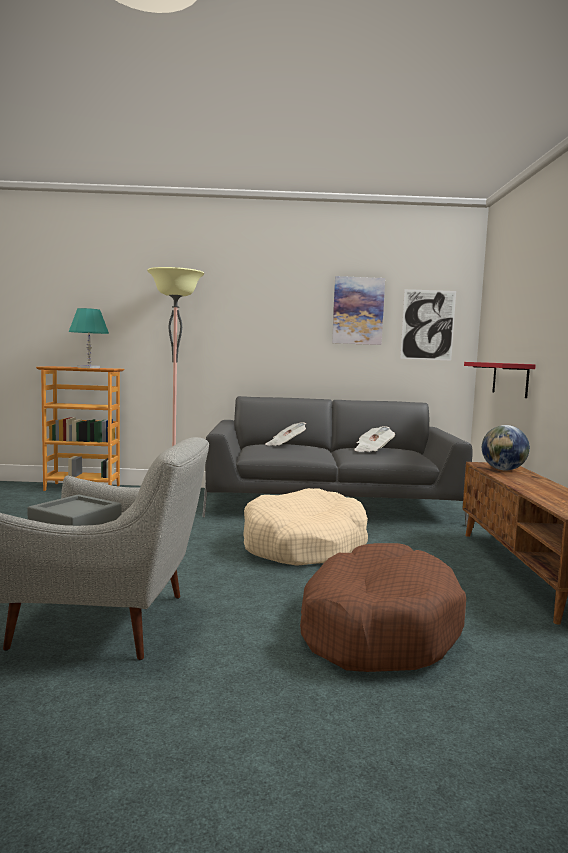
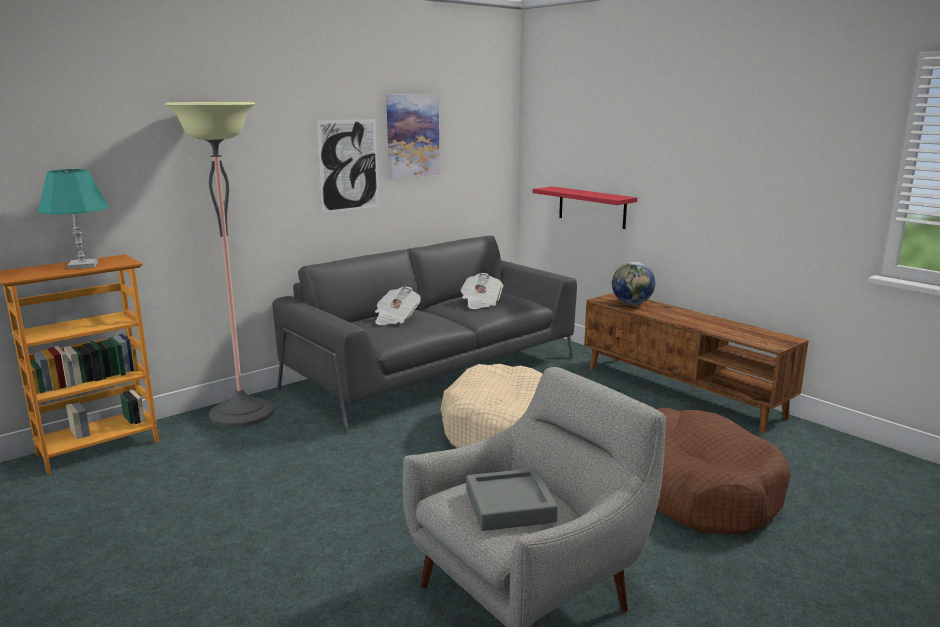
camera: 40 degrees left, 10 degrees up
(428, 325) = (477, 146): picture -> picture (348, 165)

